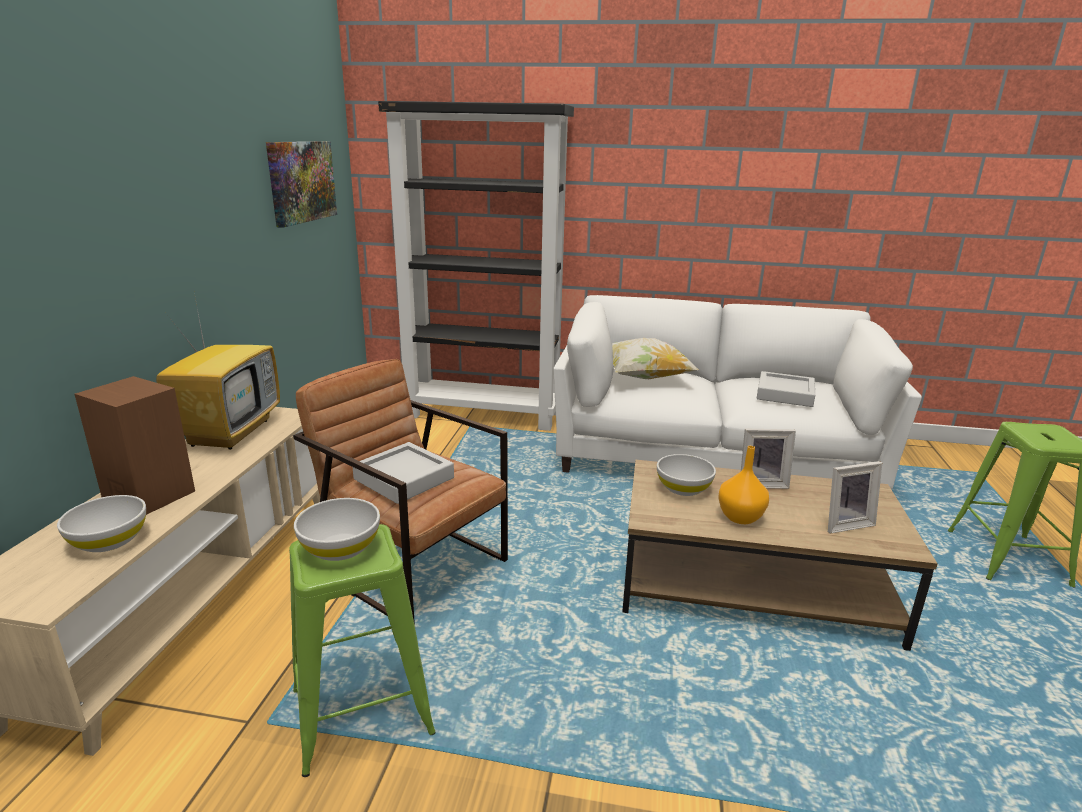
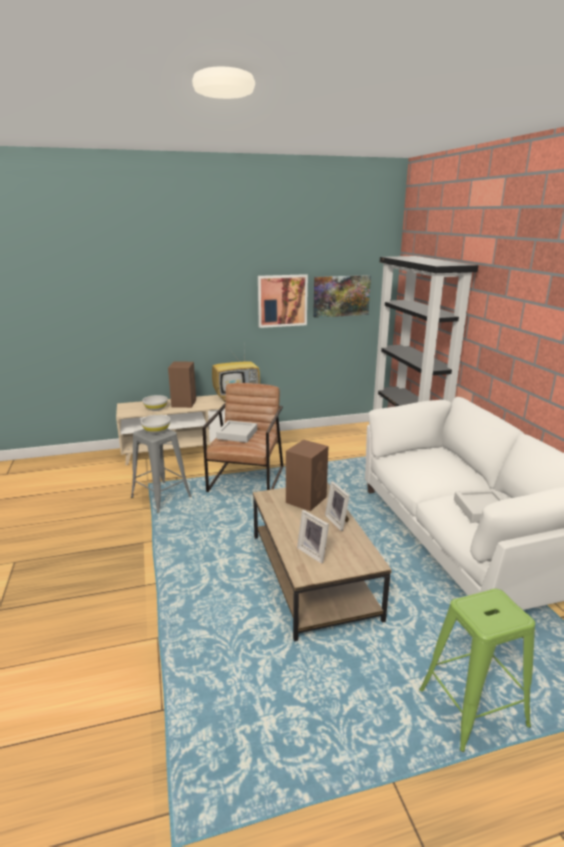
camera: 65 degrees right, 0 degrees up
(231, 196) = (282, 300): none -> picture
(360, 712) = (161, 497): green stool -> grey stool
(643, 377) = (434, 459): pillow -> none
(683, 488) = (306, 499): white bowl -> brown speaker
(739, 517) = (290, 518): orange vase -> none

